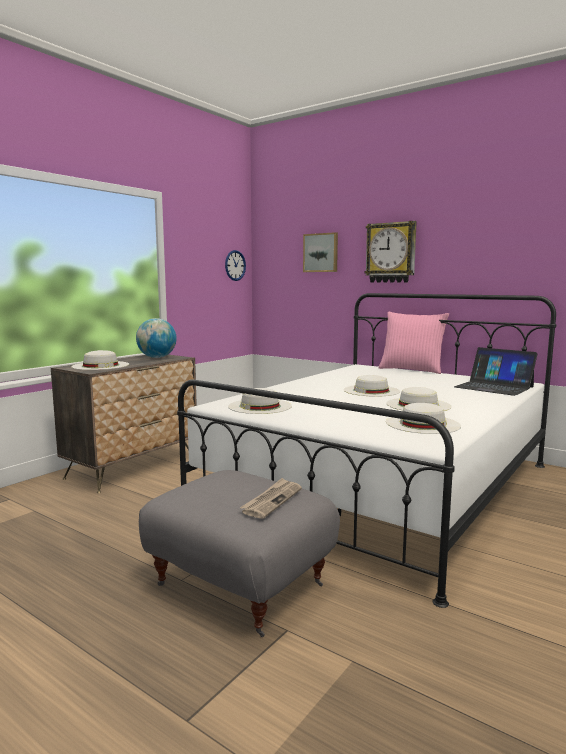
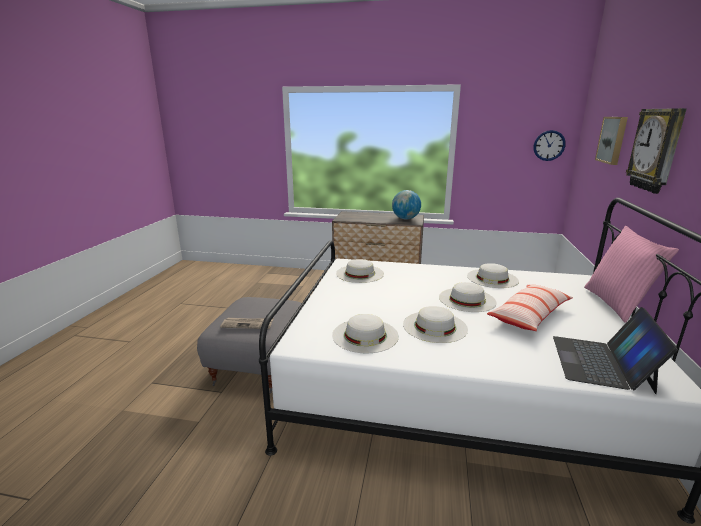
camera: 65 degrees right, 10 degrees up
(100, 365) = (359, 216): white hat -> white hat (492, 278)
(415, 385) = (529, 315): none -> pillow

